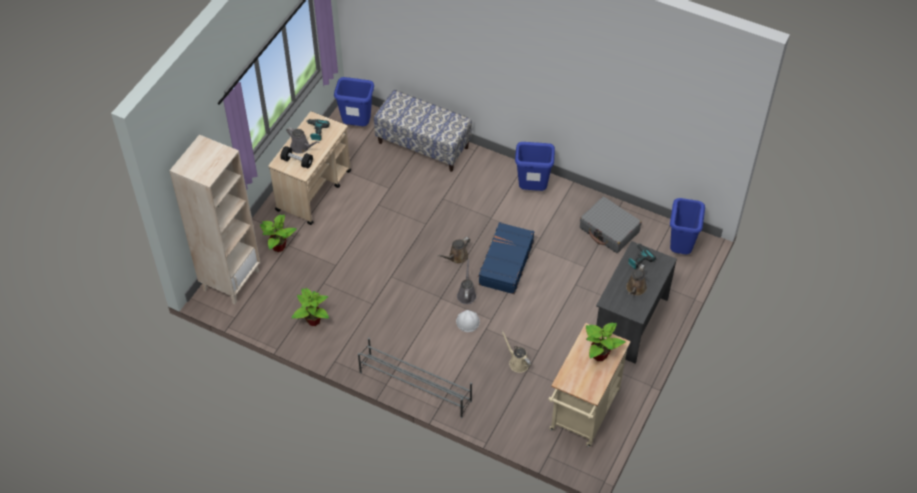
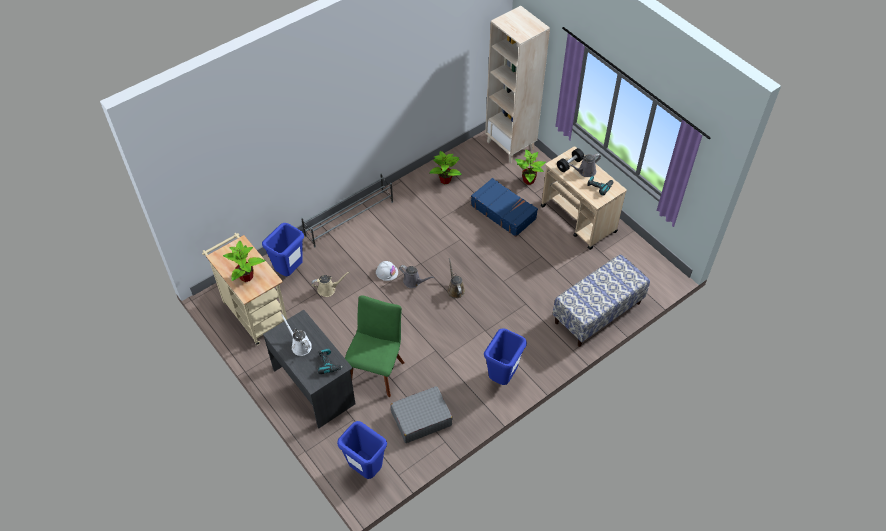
camera: 115 degrees right, 0 degrees up
(357, 125) = (644, 272): blue trash can -> blue trash can (289, 271)
(505, 263) = (429, 321): blue suitcase -> blue suitcase (503, 211)
(583, 281) = (377, 370): none -> green chair
(635, 289) = (300, 345): brown watering can -> white watering can

